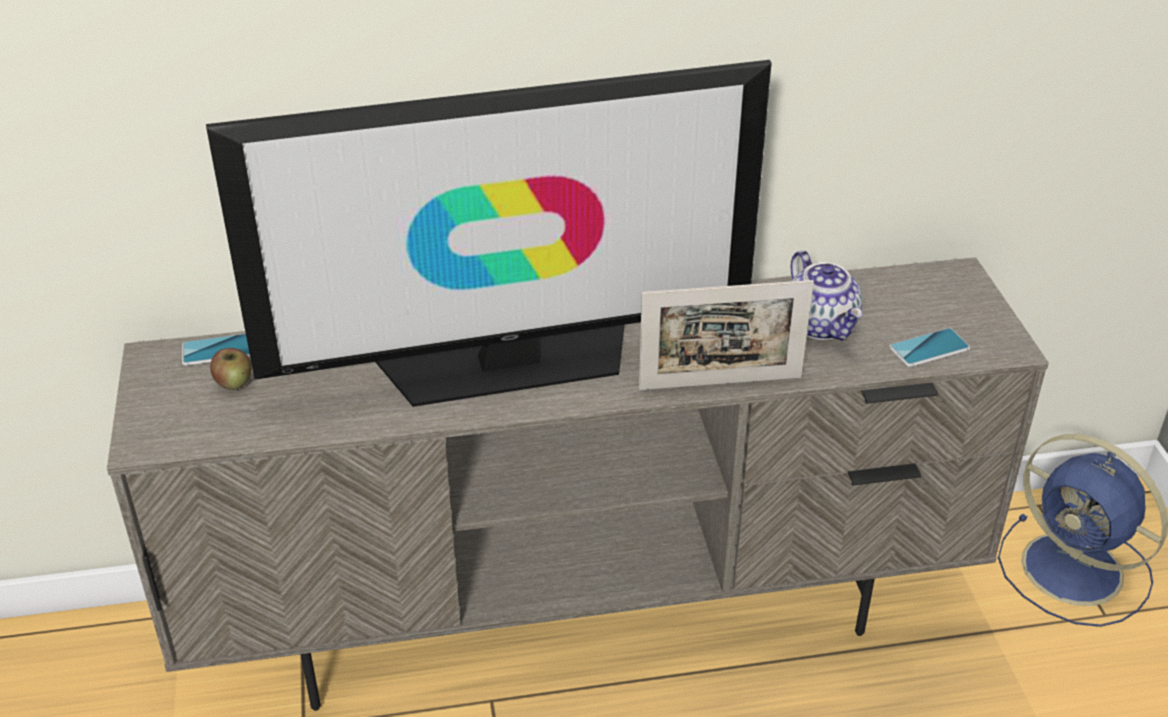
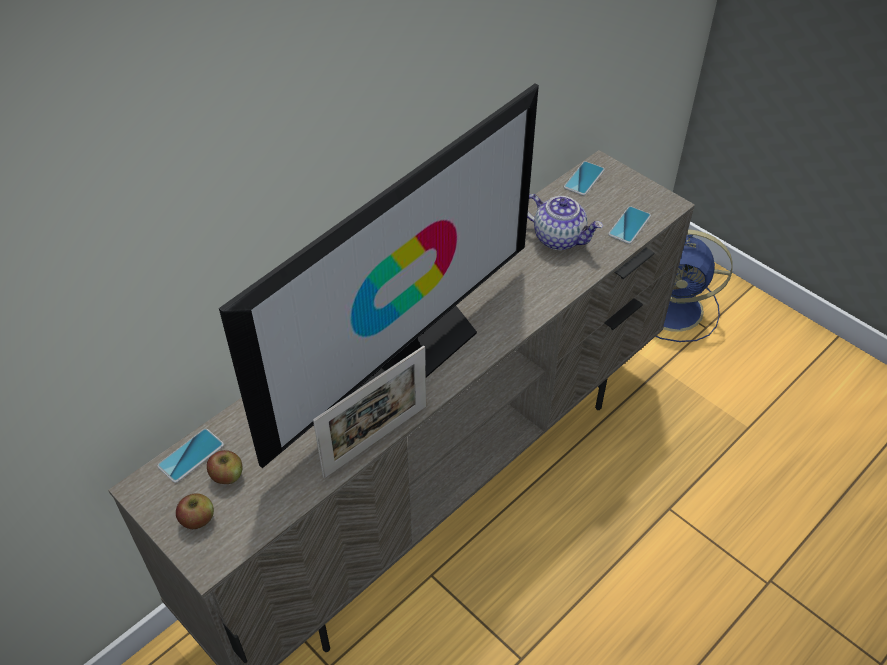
camera: 35 degrees left, 10 degrees up
(170, 405) = (197, 519): none -> apple
(720, 383) = (540, 308): picture frame -> picture frame (376, 440)
(921, 279) = (584, 179): none -> phone

